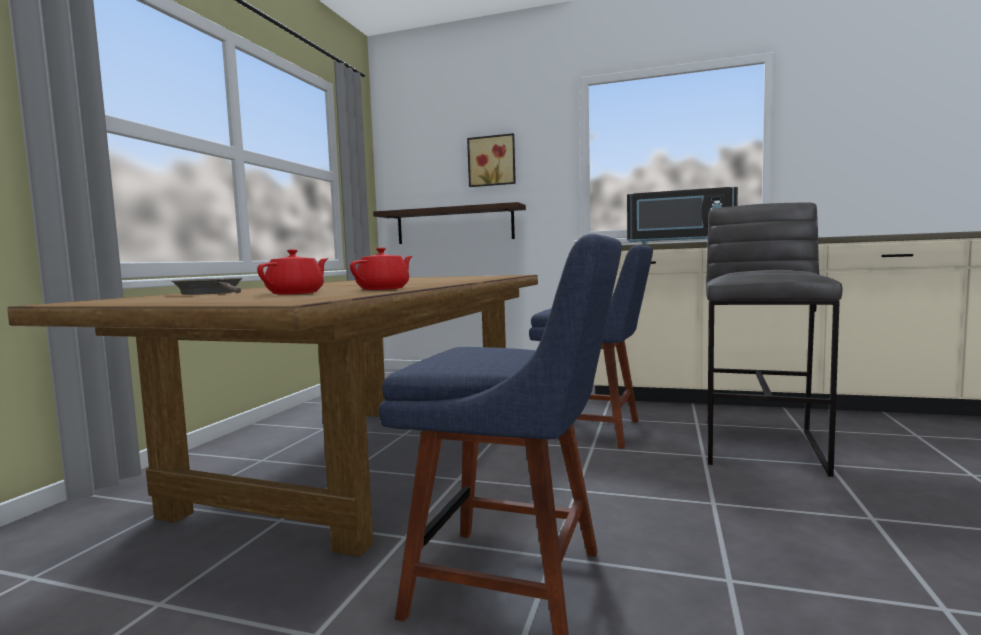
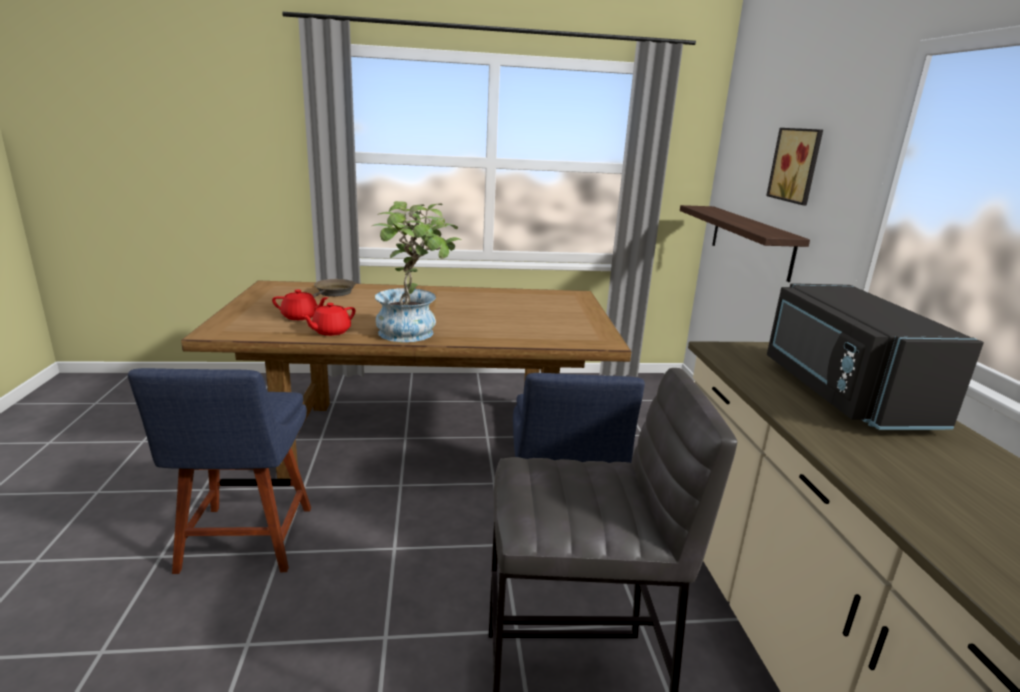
camera: 65 degrees right, 15 degrees up
(384, 289) = (330, 331): red teapot -> red teapot turned 120 degrees clockwise
(434, 283) = (414, 333): none -> potted plant

